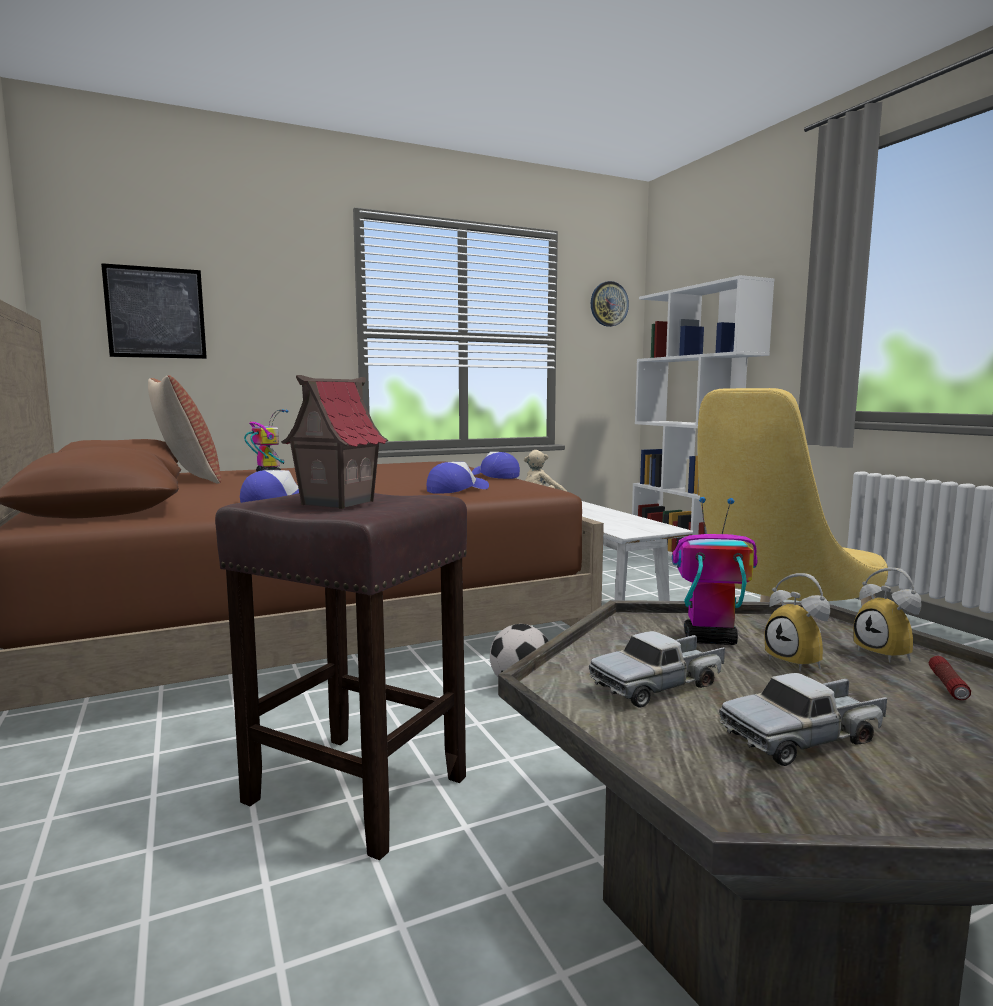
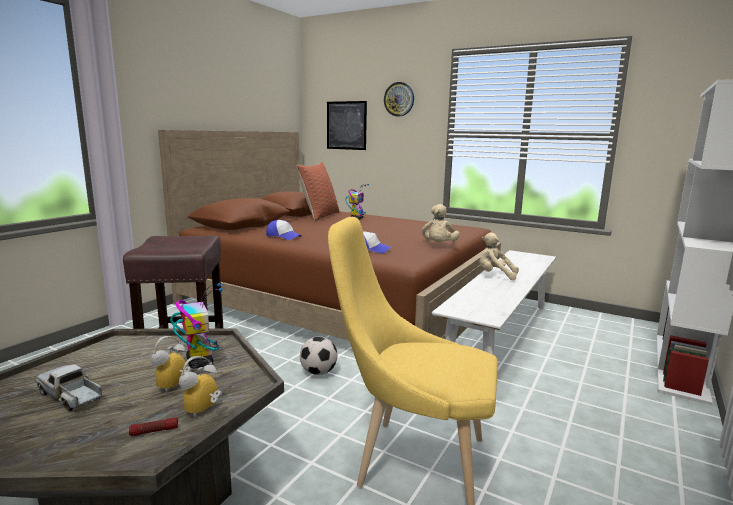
camera: 55 degrees right, 5 degrees up
(337, 503) = (170, 243): toy house -> none
(495, 476) = (439, 246): cap -> beige plush toy
(608, 304) = (691, 100): wall clock -> wall clock (399, 99)
(659, 685) = (126, 360): toy truck -> none

